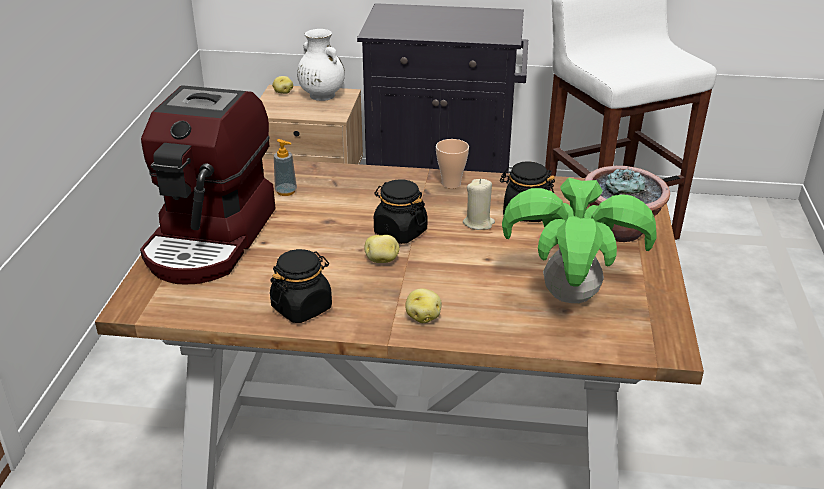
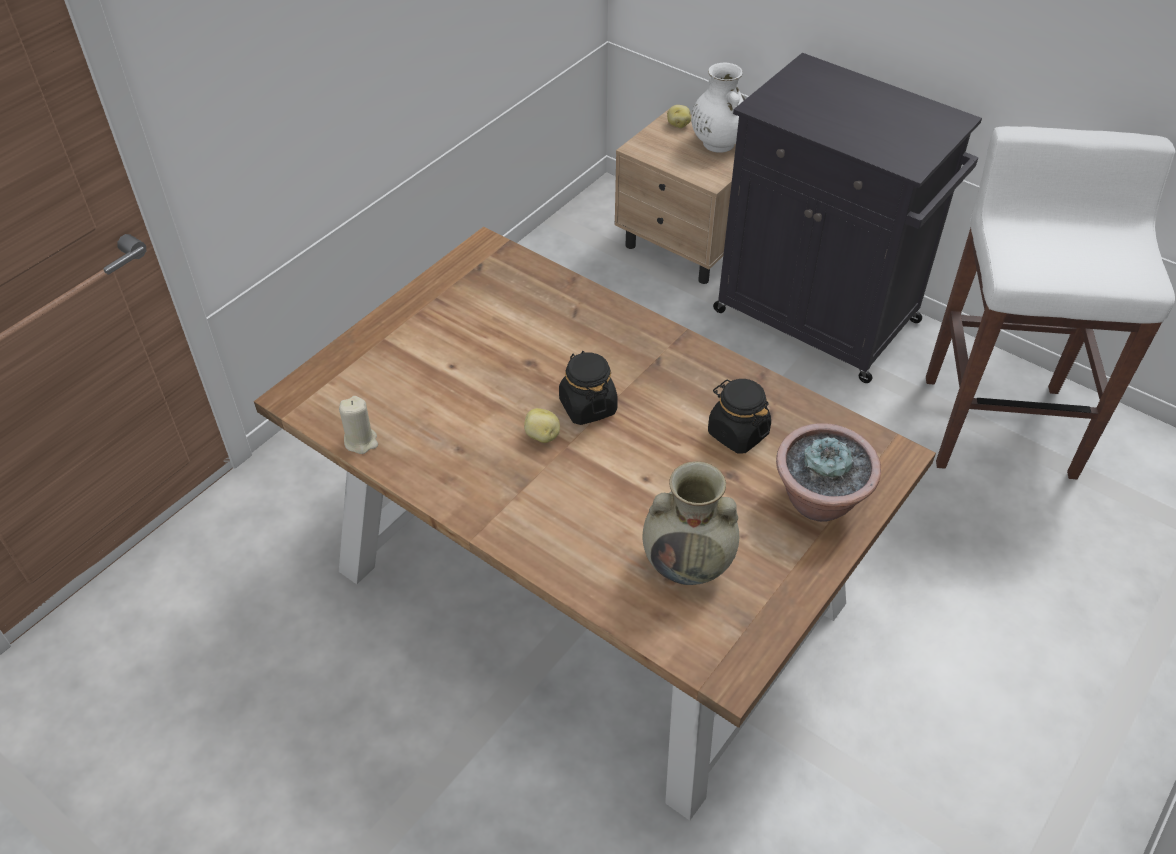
camera: 30 degrees right, 15 degrees up
(212, 239) = (410, 342): coffee machine -> none
(286, 191) = (519, 306): soap dispenser -> none
(302, 307) = (428, 462): black jar -> none
(423, 317) = (525, 524): potato -> none
(451, 184) = (692, 360): cup -> none
(478, 223) = (676, 427): beige candle -> beige candle (361, 441)
(570, 296) = (688, 564): potted plant -> beige vase

